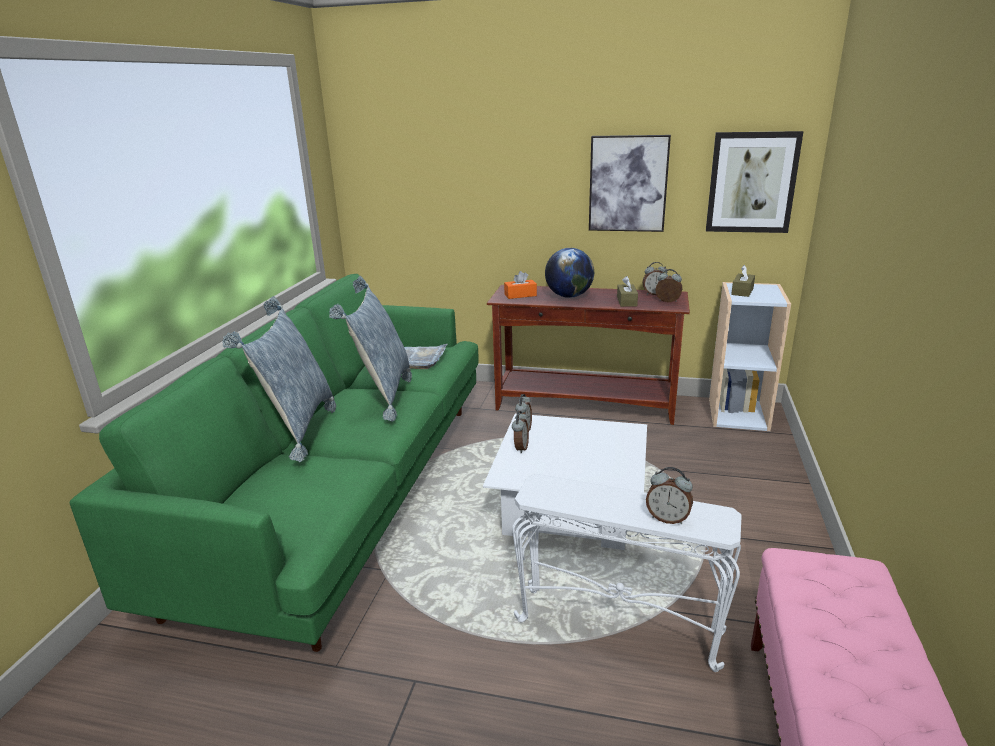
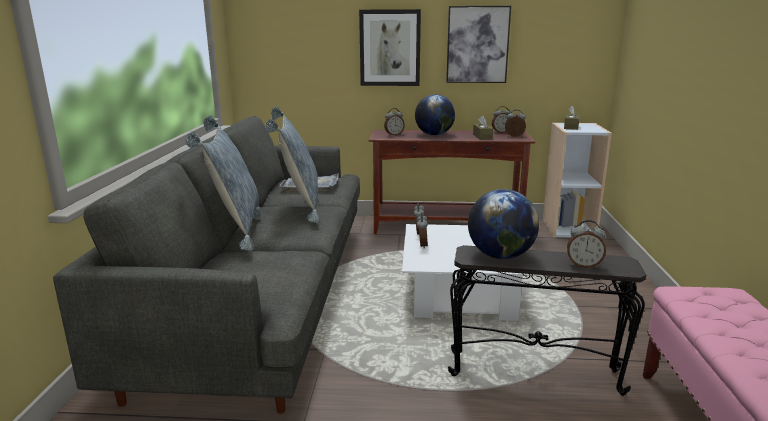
camera: 10 degrees left, 5 degrees down
(346, 494) = (265, 298): green sofa -> grey sofa
(520, 295) = (394, 135): orange tissue box -> alarm clock
(572, 495) = (500, 256): none -> globe
(617, 628) = (534, 373): white side table -> black side table
(751, 182) = (572, 43): picture -> picture (390, 48)

